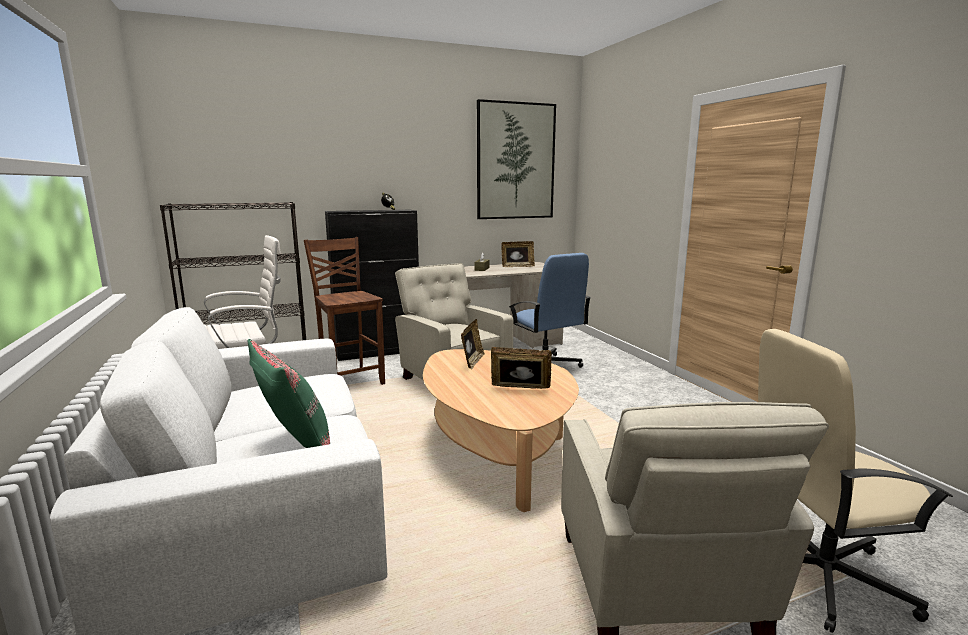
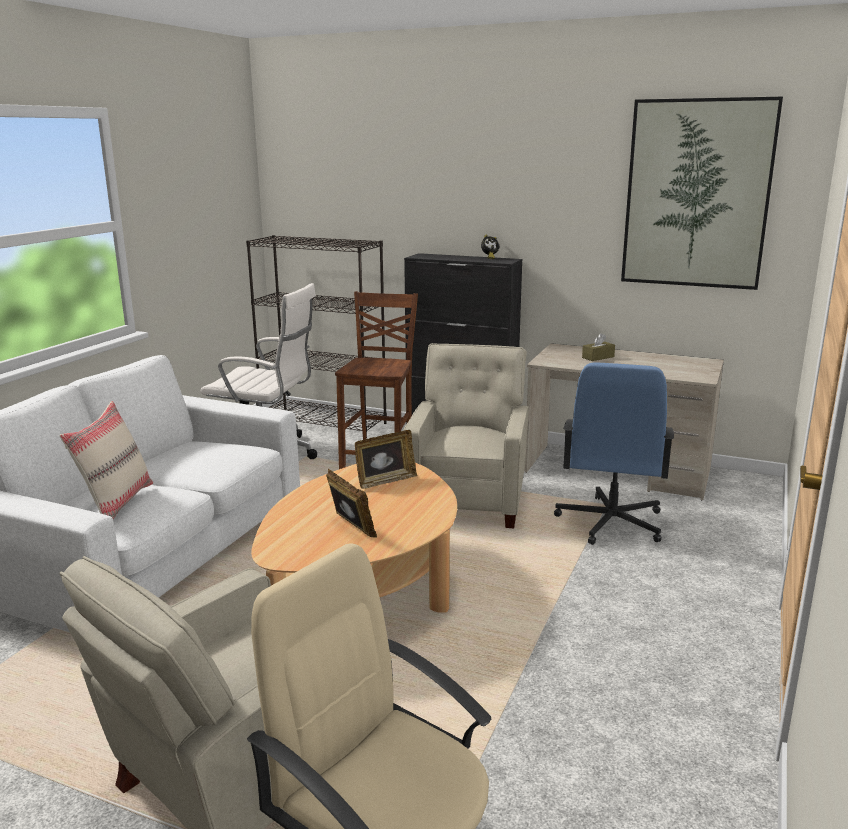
camera: 45 degrees right, 5 degrees up
(294, 444) = (116, 502): green pillow -> beige pillow
(517, 266) = (660, 362): picture frame -> none

